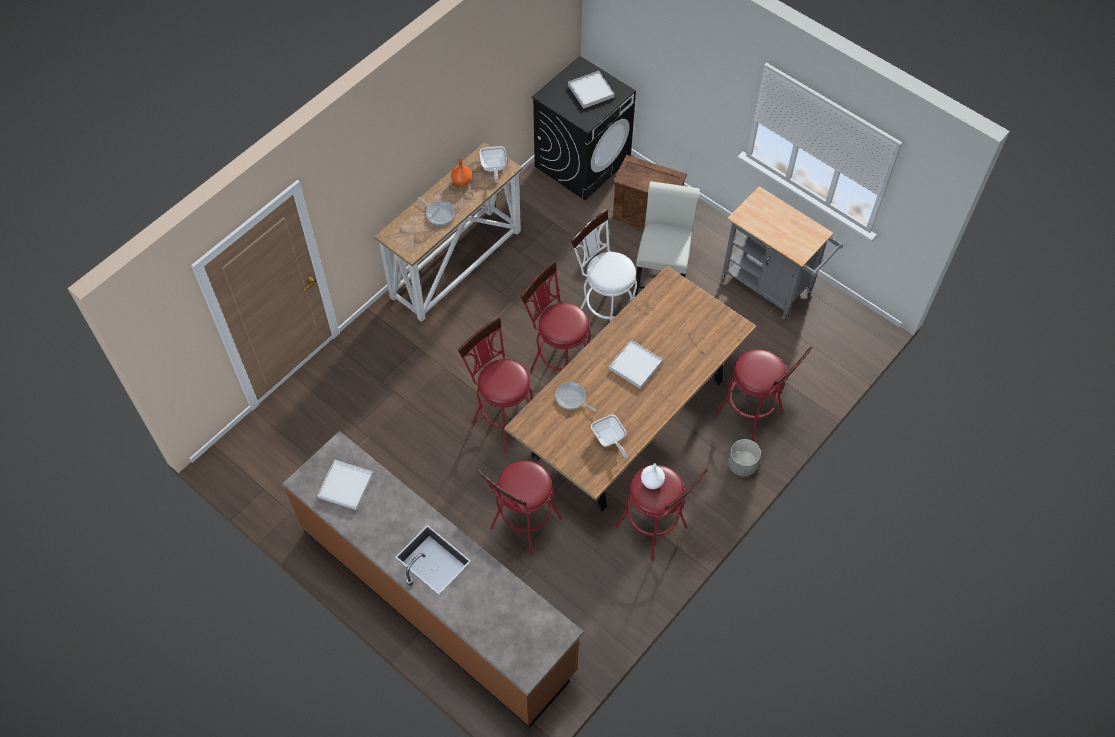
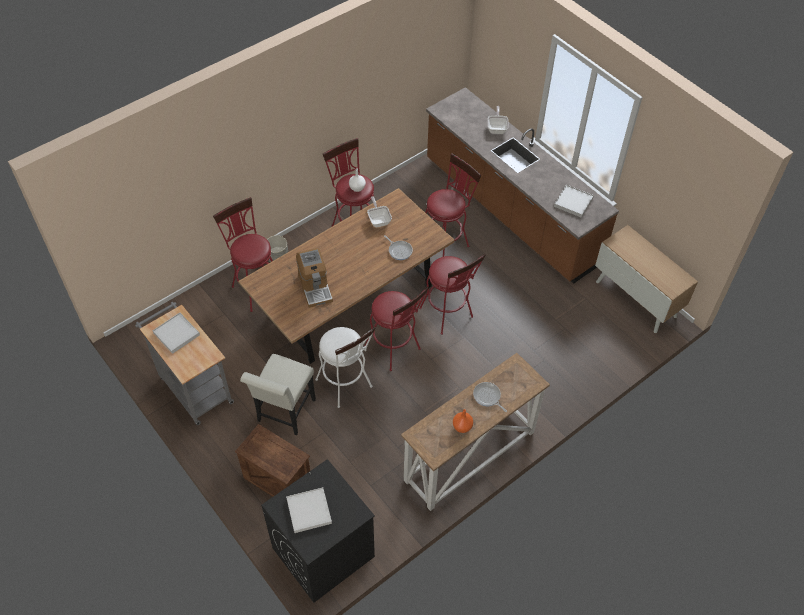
camera: 170 degrees left, 5 degrees down
(261, 483) = (636, 299): none -> cabinet
(493, 168) = (429, 437): frying pan -> frying pan (497, 128)
(635, 365) = (344, 266): white tray -> white tray (176, 334)
(662, 332) = (315, 287): none -> coffee machine

